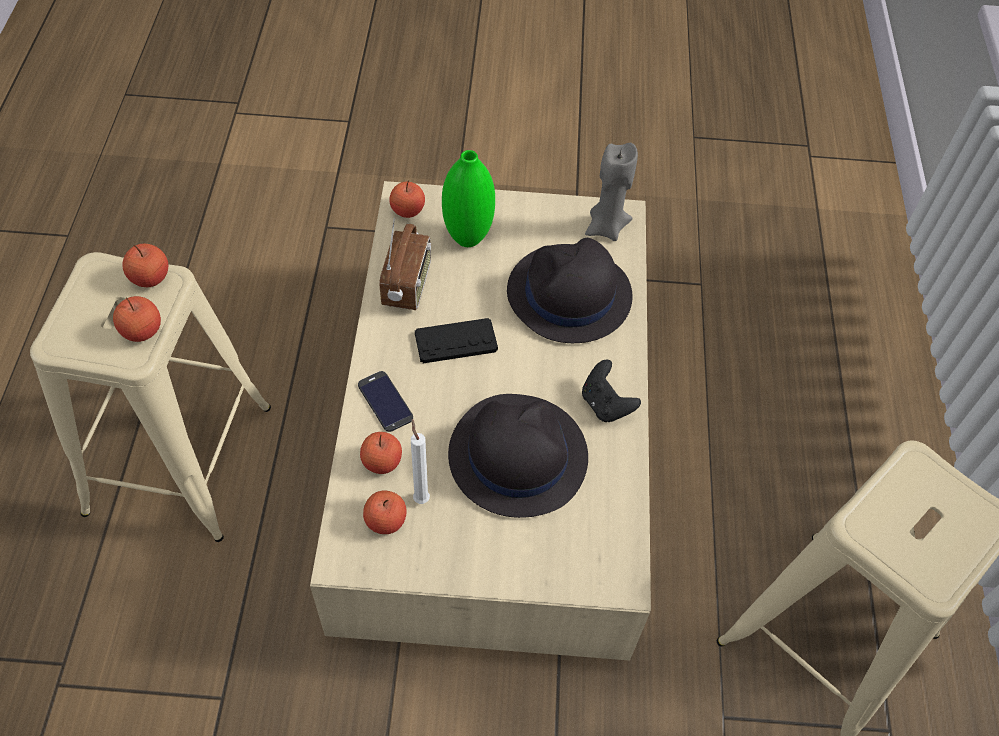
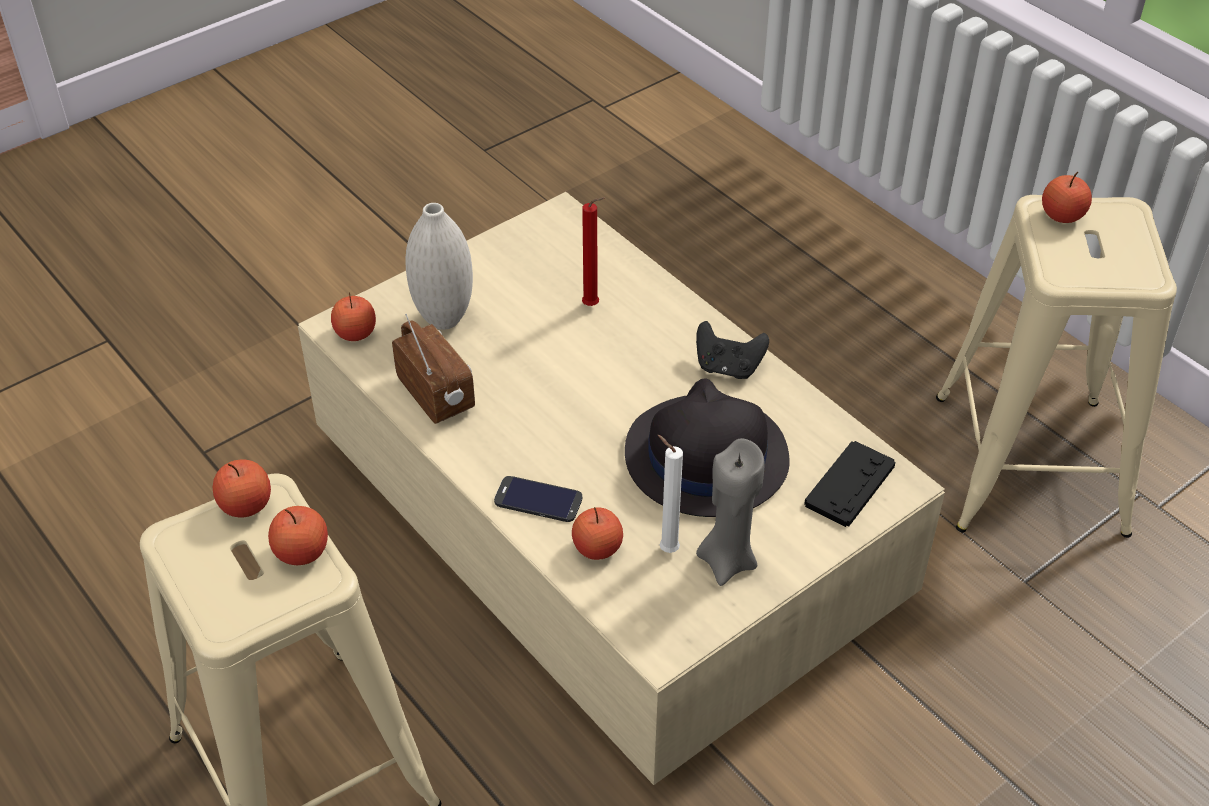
camera: 40 degrees left, 10 degrees down
(386, 521) = (660, 589): apple -> apple (1062, 216)
(456, 342) = (541, 408): black game controller -> black game controller (849, 485)
(467, 238) = (444, 319): green vase -> white vase
(568, 295) = (593, 306): black hat -> red candle
(606, 227) = (558, 233): grey candle -> grey candle (727, 560)

